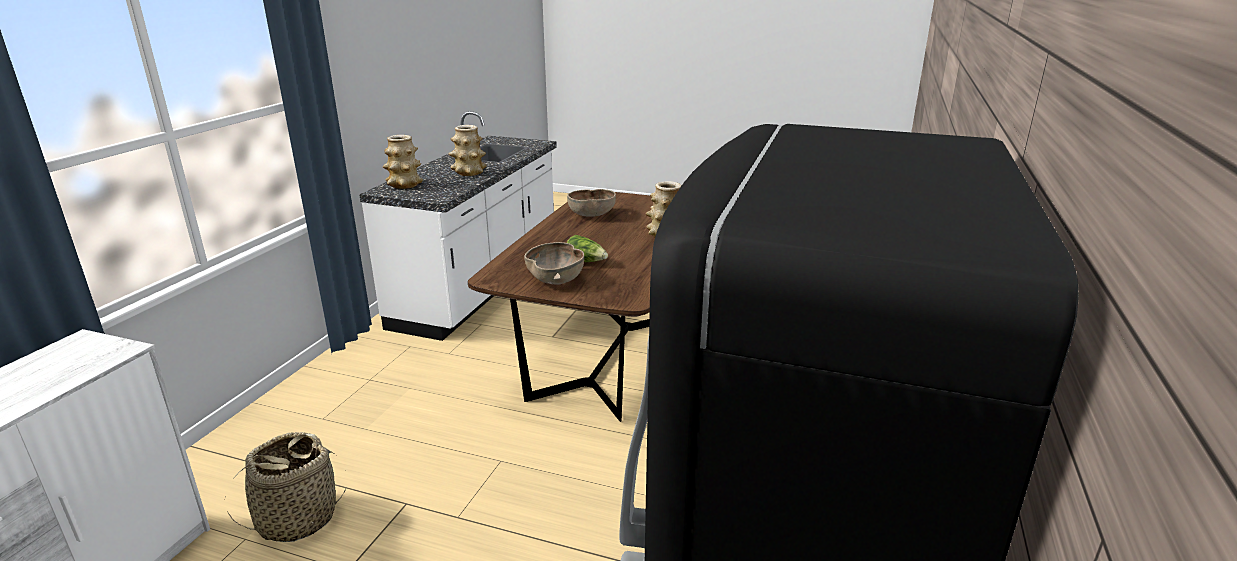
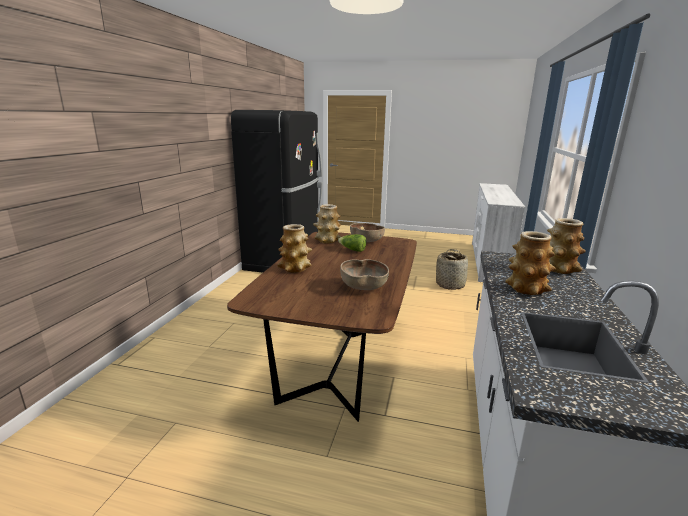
camera: 175 degrees right, 5 degrees down
(622, 282) = (327, 240): none -> vase

